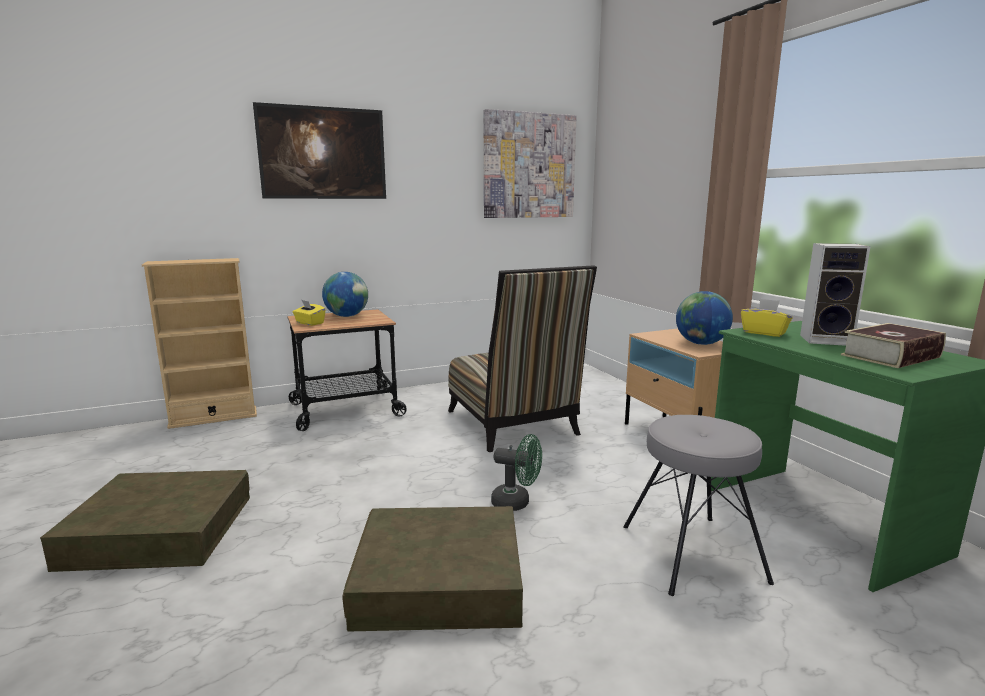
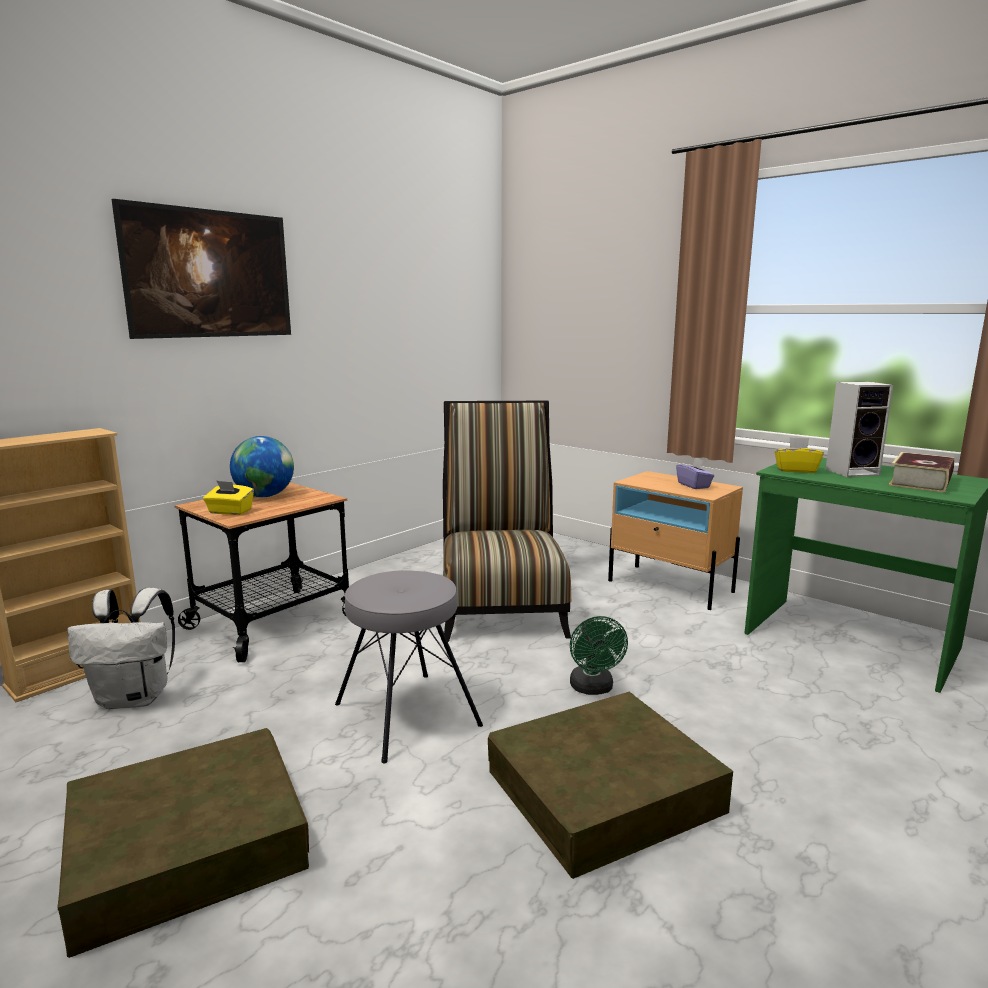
camera: 25 degrees left, 0 degrees up
(224, 439) = (136, 698): none -> white backpack
(514, 426) = (501, 604): chair -> chair turned 135 degrees counterclockwise
(517, 503) = (593, 689): green fan -> green fan turned 90 degrees clockwise
(529, 166) = (441, 291): picture -> none
(691, 553) = (790, 697): grey stool -> grey stool (405, 715)
(701, 344) = (694, 485): globe -> purple tissue box

